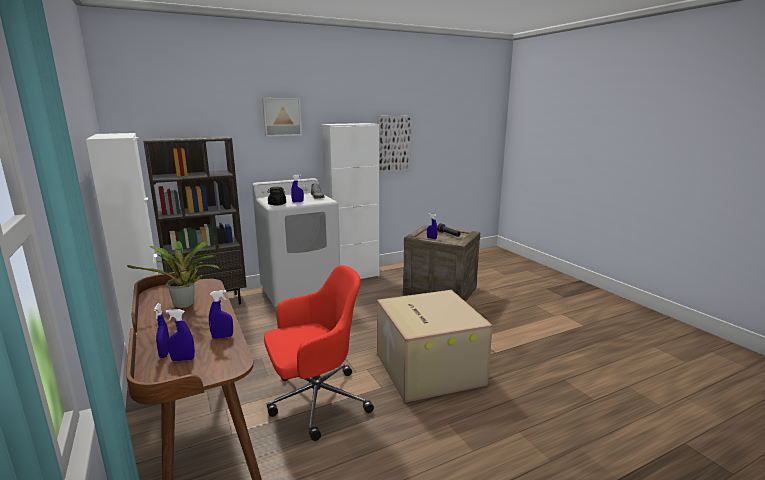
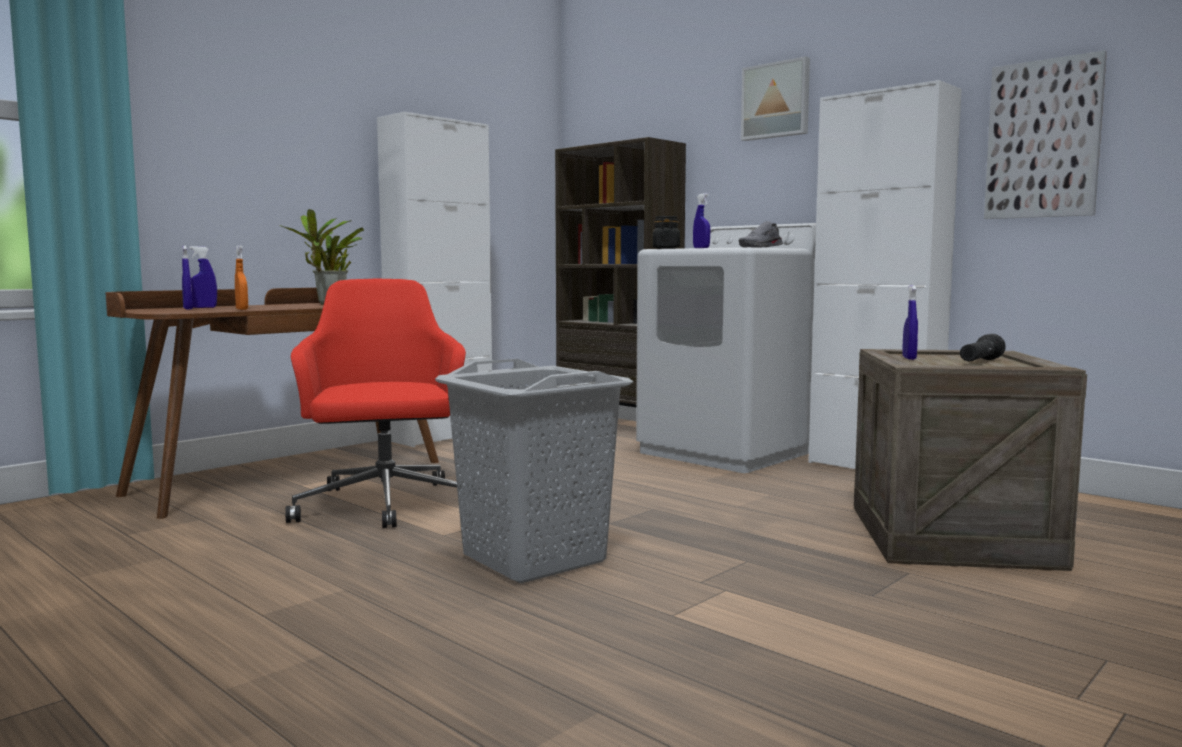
camera: 70 degrees right, 10 degrees down
(222, 337) = (242, 309): blue spray bottle -> orange spray bottle
(315, 401) = (384, 506): red office chair -> red office chair turned 150 degrees counterclockwise
(427, 368) = (534, 558): cardboard box -> grey laundry basket

